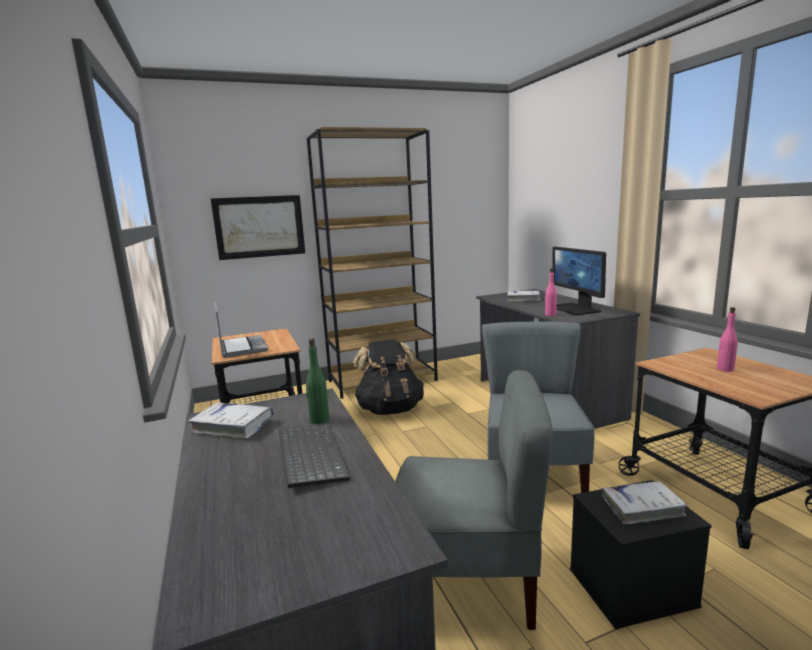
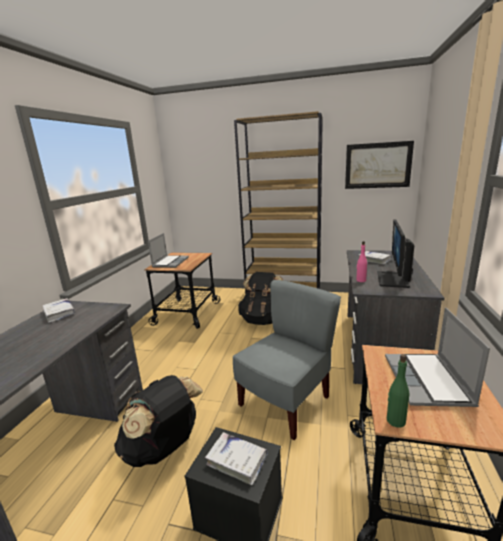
camera: 35 degrees right, 5 degrees up
(259, 227) = (215, 185): picture -> picture (377, 165)
(308, 456) = (45, 342): keyboard -> none
(319, 420) = (87, 322): green bottle -> green bottle (395, 420)
(468, 582) = (163, 448): grey chair -> black backpack
(725, 369) = (428, 381): pink bottle -> laptop

